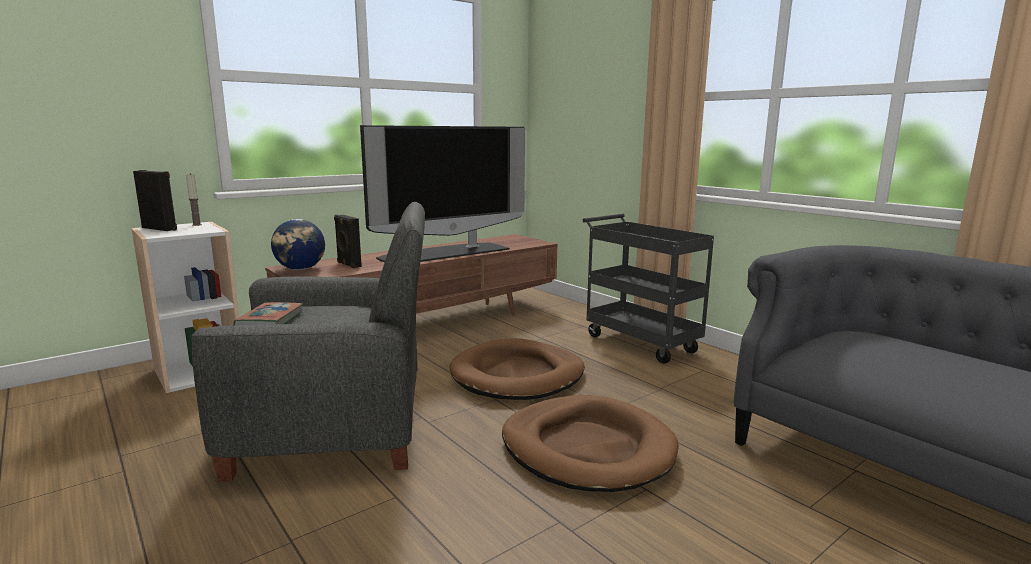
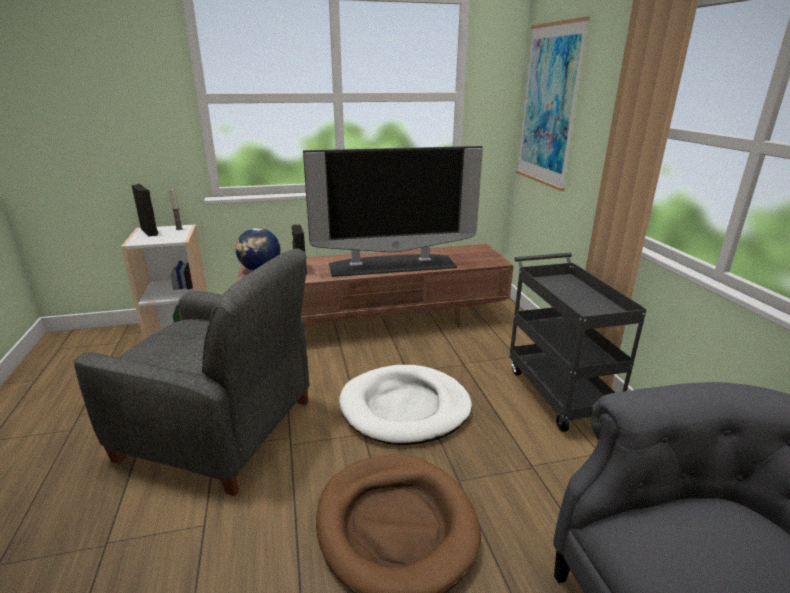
camera: 25 degrees right, 10 degrees up
(270, 320) = (164, 341): book -> none
(518, 375) = (405, 408): brown dog bed -> white dog bed
(565, 95) = (549, 106): none -> picture

